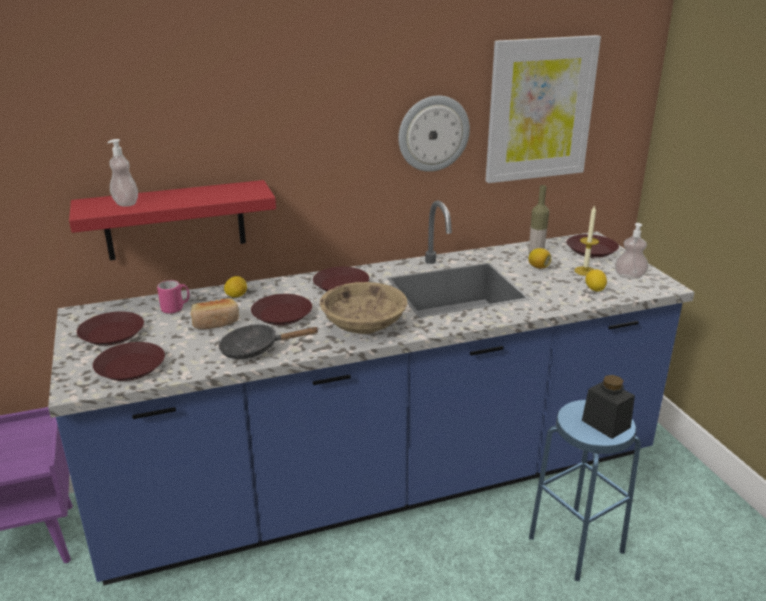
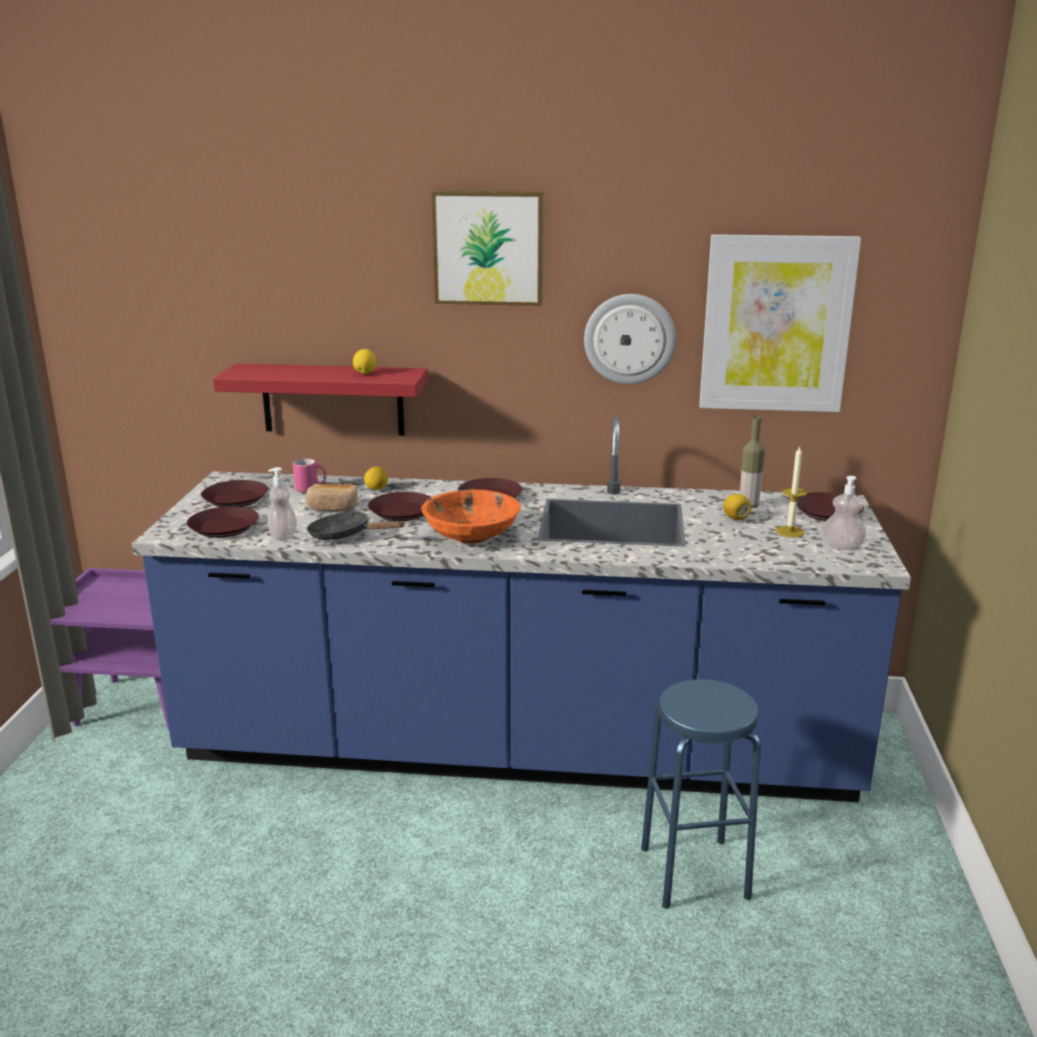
camera: 25 degrees right, 5 degrees down
(126, 203) = (275, 371): soap dispenser -> soap dispenser (283, 536)
(315, 65) = (489, 247): none -> picture
(363, 325) = (471, 535): beige bowl -> orange bowl
(594, 289) = (777, 551): lemon -> lemon (365, 373)
(606, 424) = (717, 709): black jar -> none

